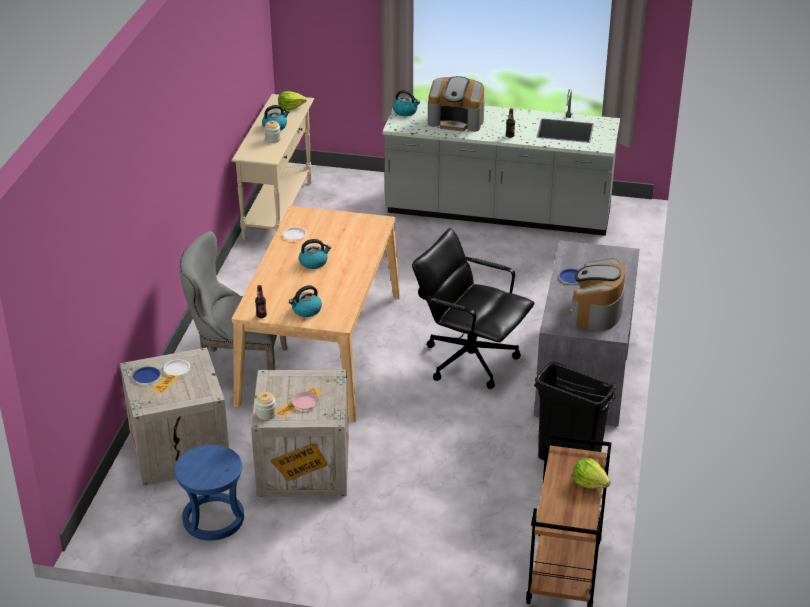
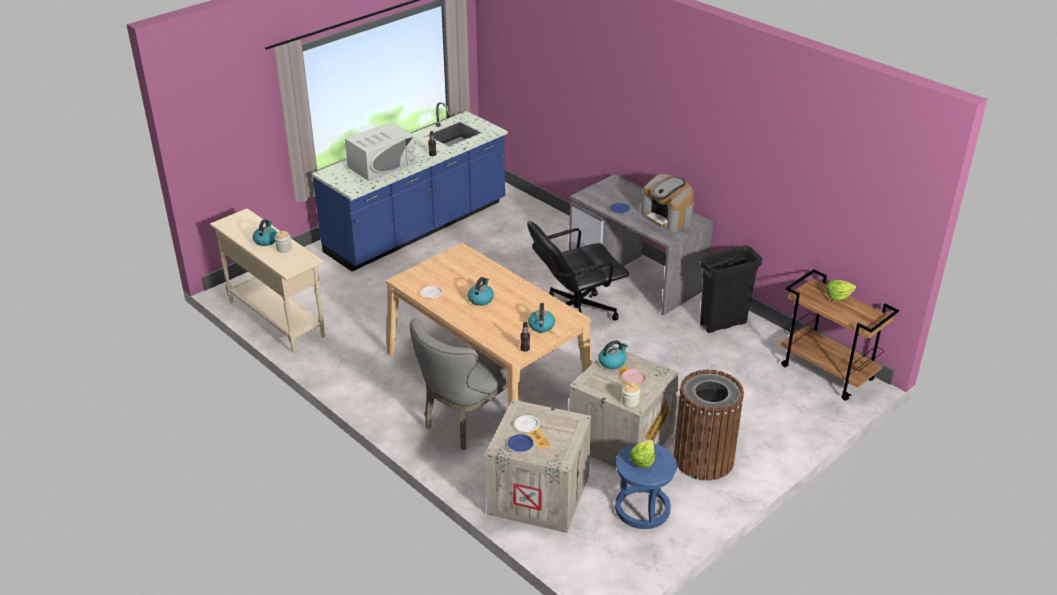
camera: 55 degrees left, 0 degrees up
(290, 107) = (246, 223): lettuce -> lettuce (642, 460)
(322, 532) = (703, 459): none -> brown trash can
(405, 112) = (338, 178): kettle -> kettle (612, 362)
(456, 121) = (382, 165): coffee machine -> white microwave
(498, 213) = (417, 228): grey counter -> blue counter

